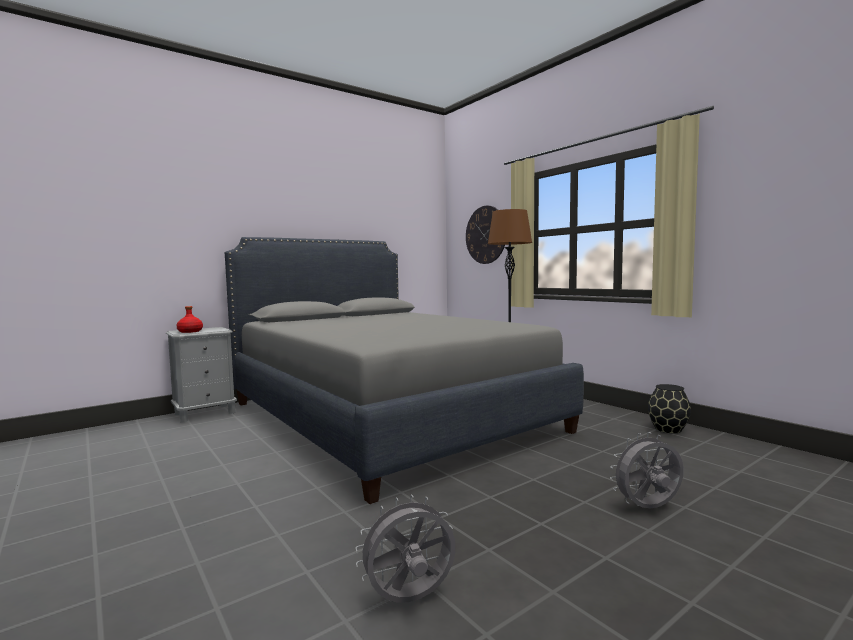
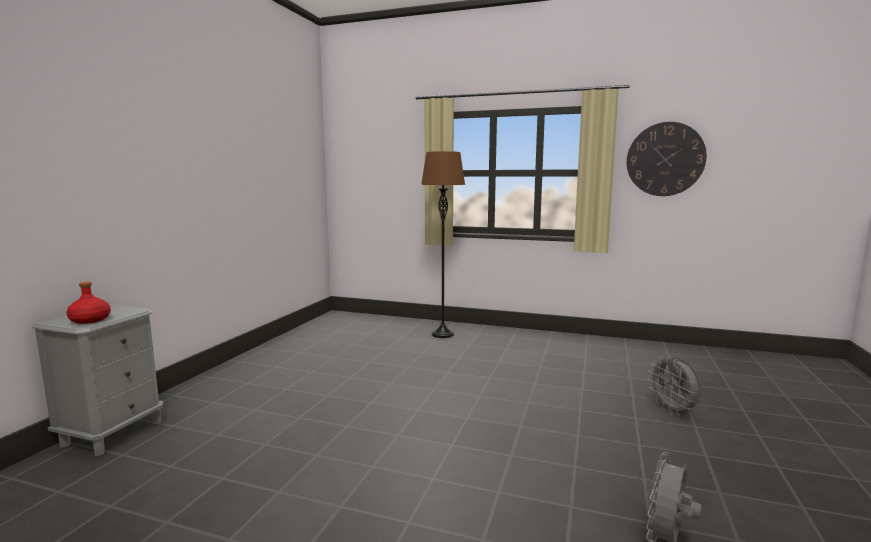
camera: 35 degrees left, 5 degrees up
(387, 416) = (365, 380): grey bed -> none
(486, 235) = (385, 169): wall clock -> wall clock (665, 159)
(648, 509) = (673, 410): grey fan -> grey fan turned 60 degrees counterclockwise
(668, 429) = (593, 343): black vase -> none

